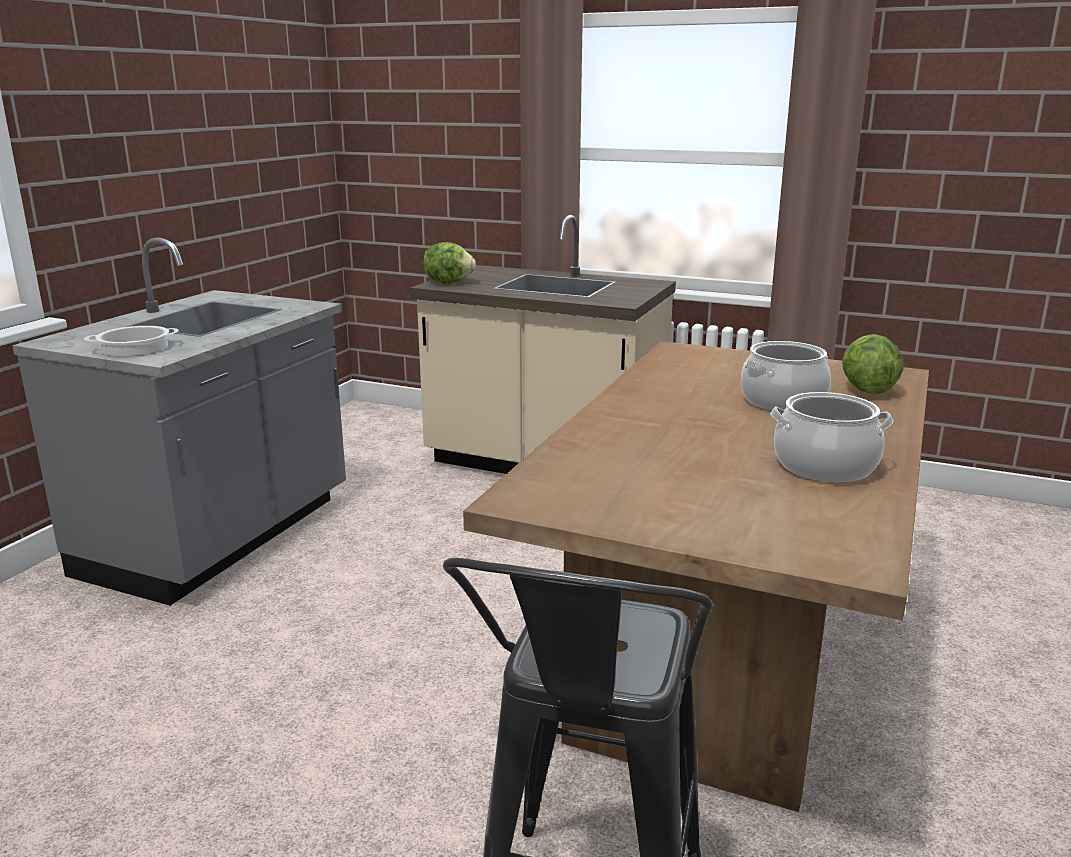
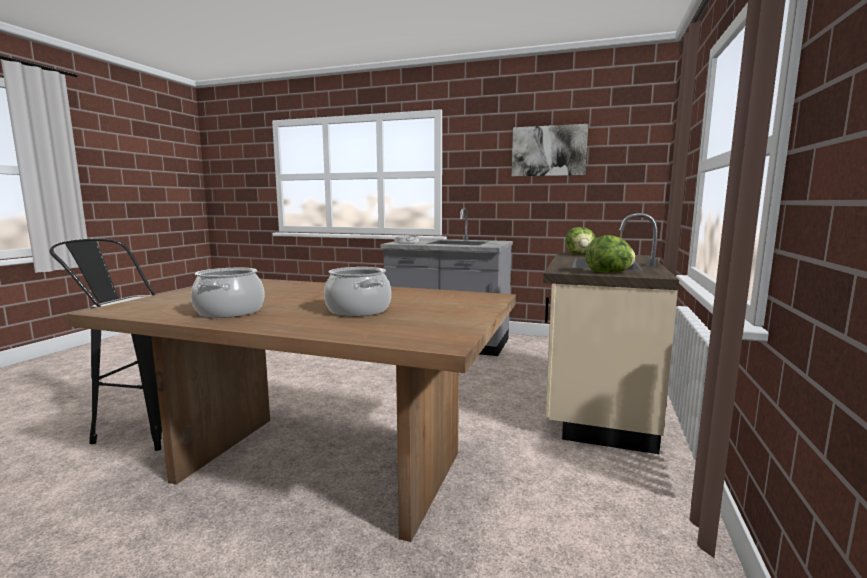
camera: 85 degrees right, 10 degrees down
(204, 99) = (548, 151): none -> picture
(866, 390) = (385, 329): lettuce -> lettuce (609, 273)

